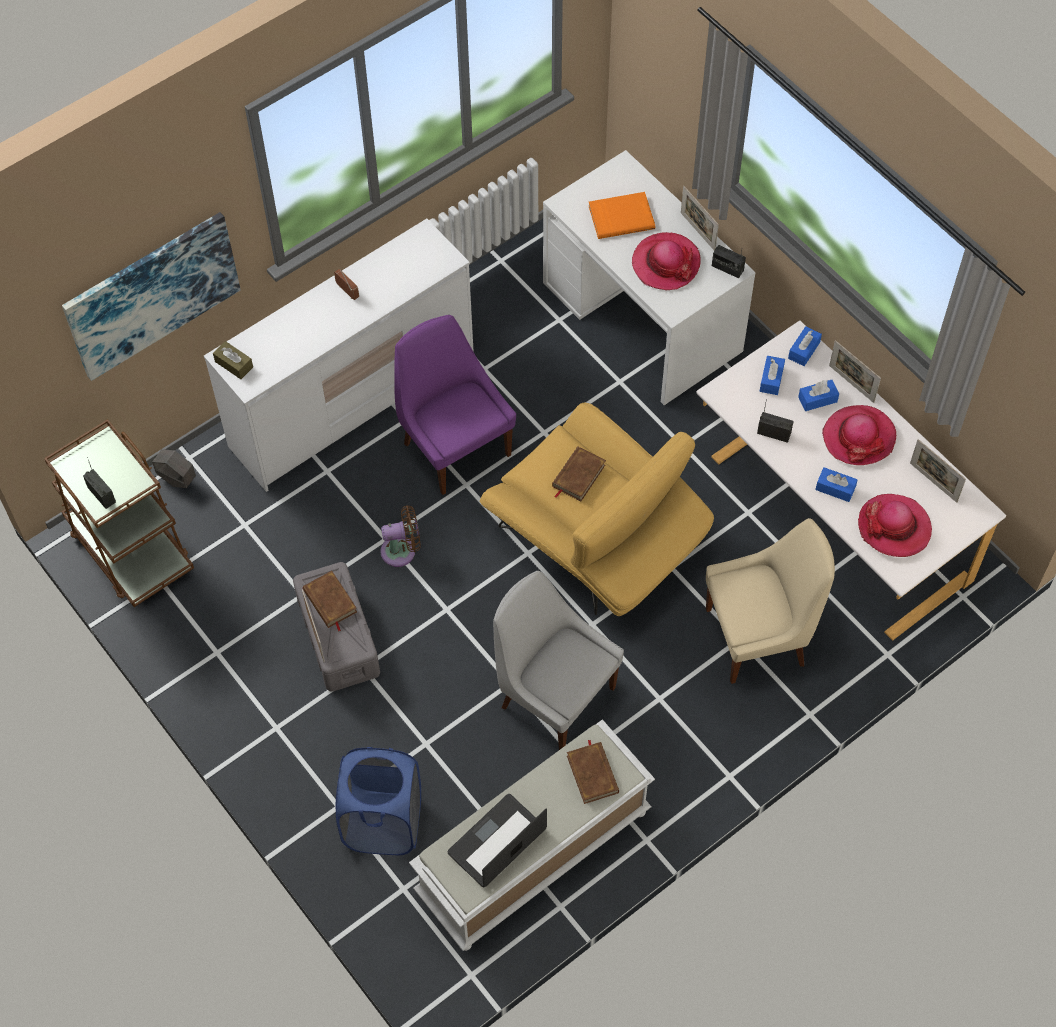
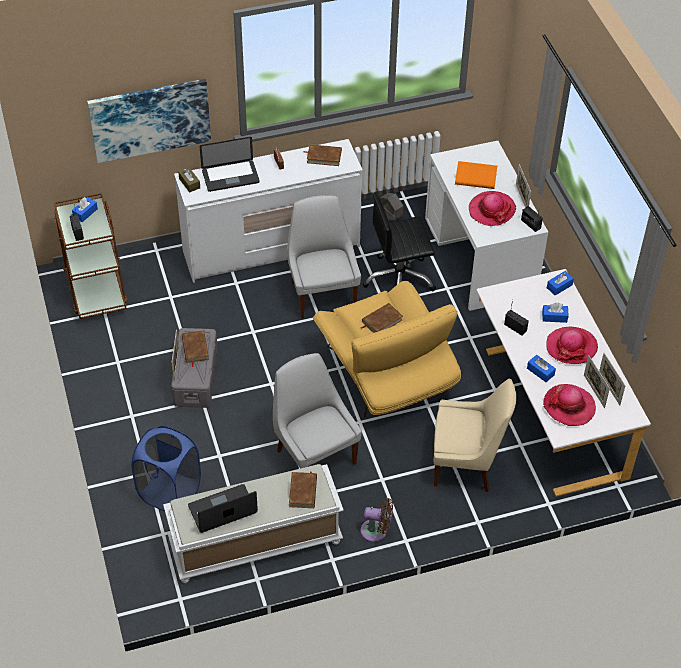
camera: 20 degrees right, 10 degrees down
(177, 480) = (143, 260): grey planter -> grey planter (390, 216)
(288, 334) = (230, 176): none -> laptop
(402, 551) = (260, 341): brown fan -> brown fan (376, 531)
(406, 258) = (324, 157): none -> brown book
(454, 446) = (322, 293): purple chair -> white chair
(550, 390) = (399, 280): none -> black office chair
(771, 379) = (529, 296): blue tissue box -> blue tissue box (85, 213)
(851, 384) = (582, 315): picture frame -> picture frame (594, 391)

